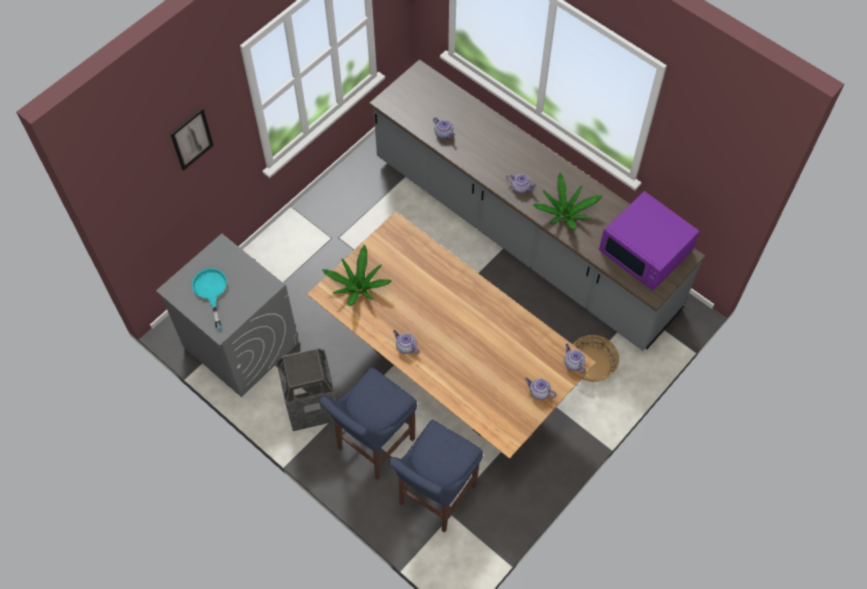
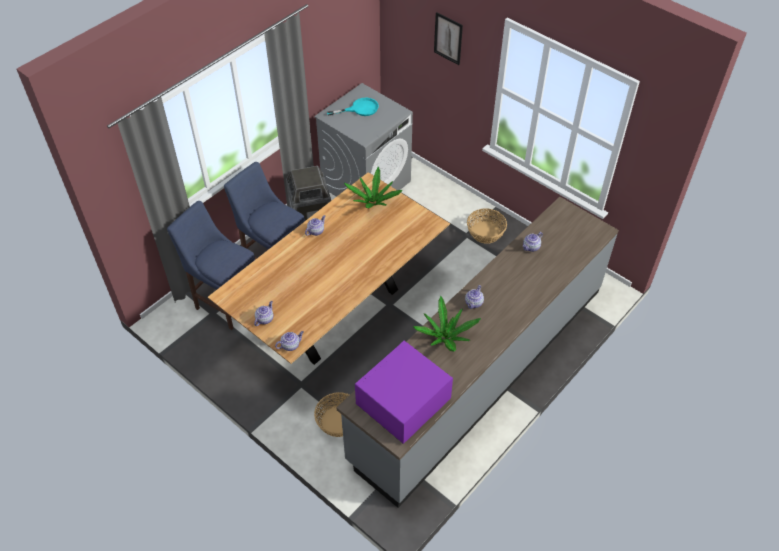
camera: 90 degrees right, 10 degrees down
(332, 218) = (485, 232): none -> basket

